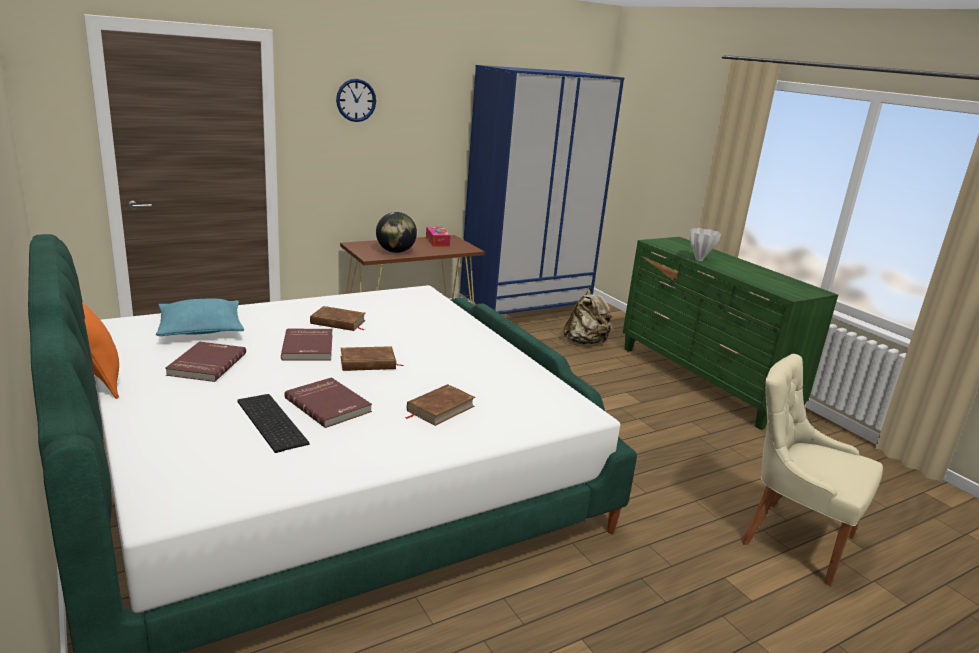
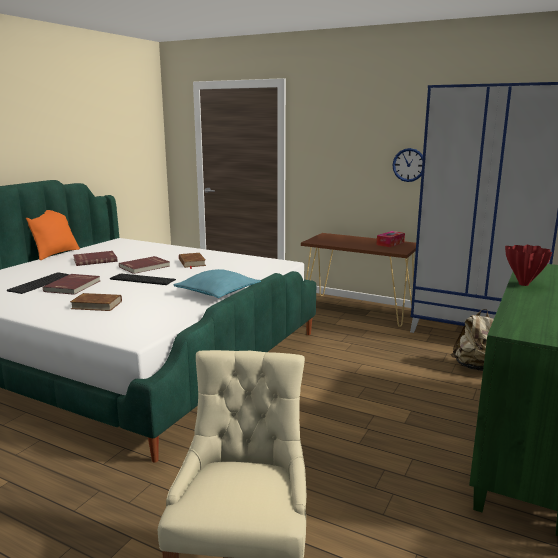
camera: 60 degrees right, 5 degrees down
(201, 328) = (137, 249): turquoise pillow -> turquoise pillow (217, 292)
(356, 100) = (339, 124): wall clock -> wall clock (409, 165)
(368, 363) = (141, 279): brown book -> keyboard
(395, 252) = (338, 242): globe -> none
(699, 260) = (524, 284): white vase -> red vase

